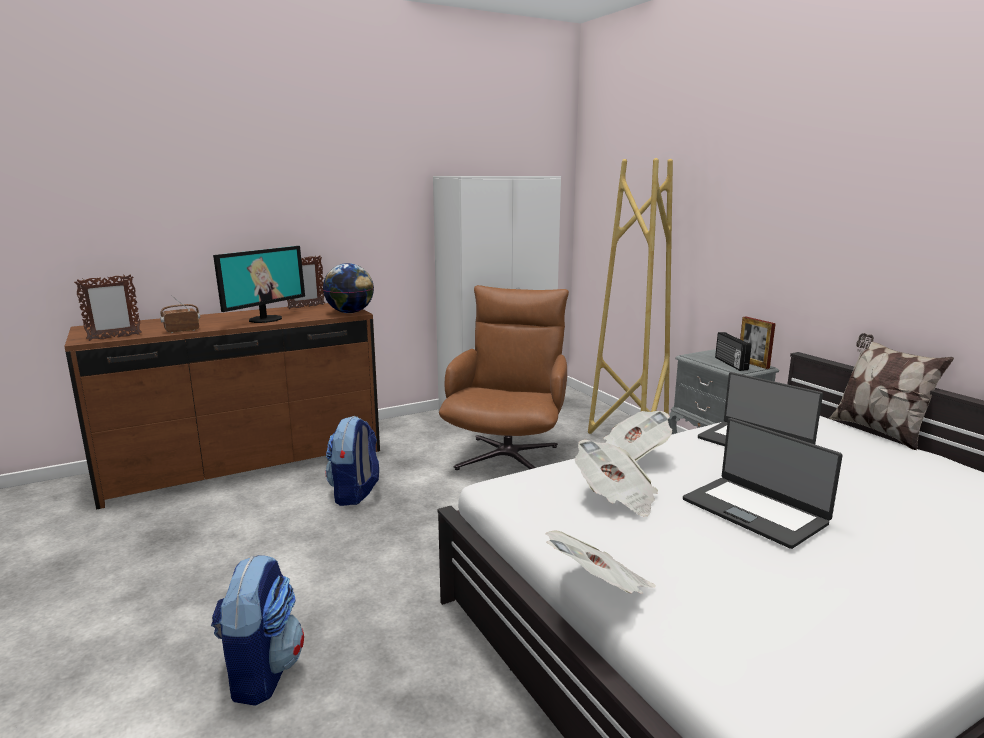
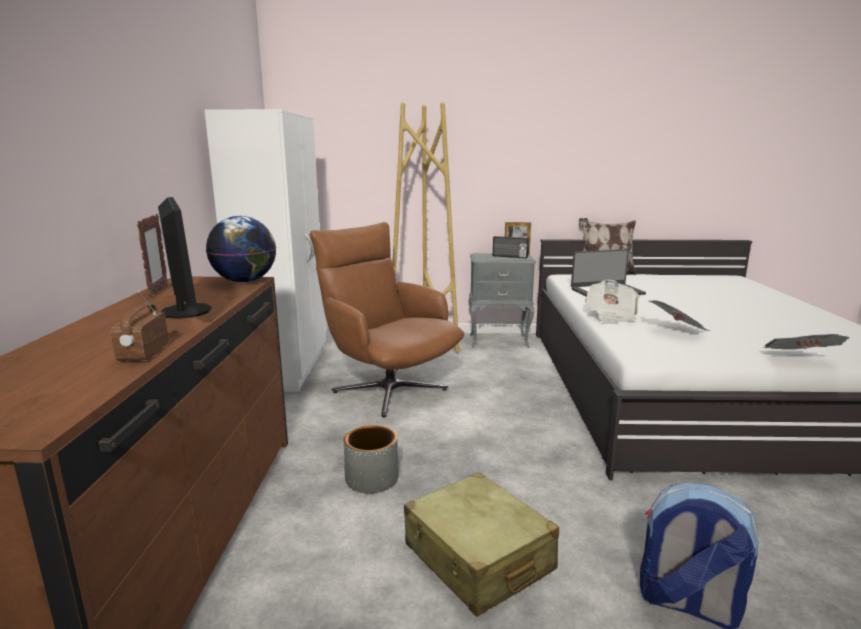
camera: 60 degrees left, 0 degrees up
(114, 337) = (76, 401): picture frame -> none
(279, 559) = (478, 558): none -> beige suitcase
(355, 493) = (372, 479): backpack -> grey planter
(755, 511) = (705, 312): laptop -> none

